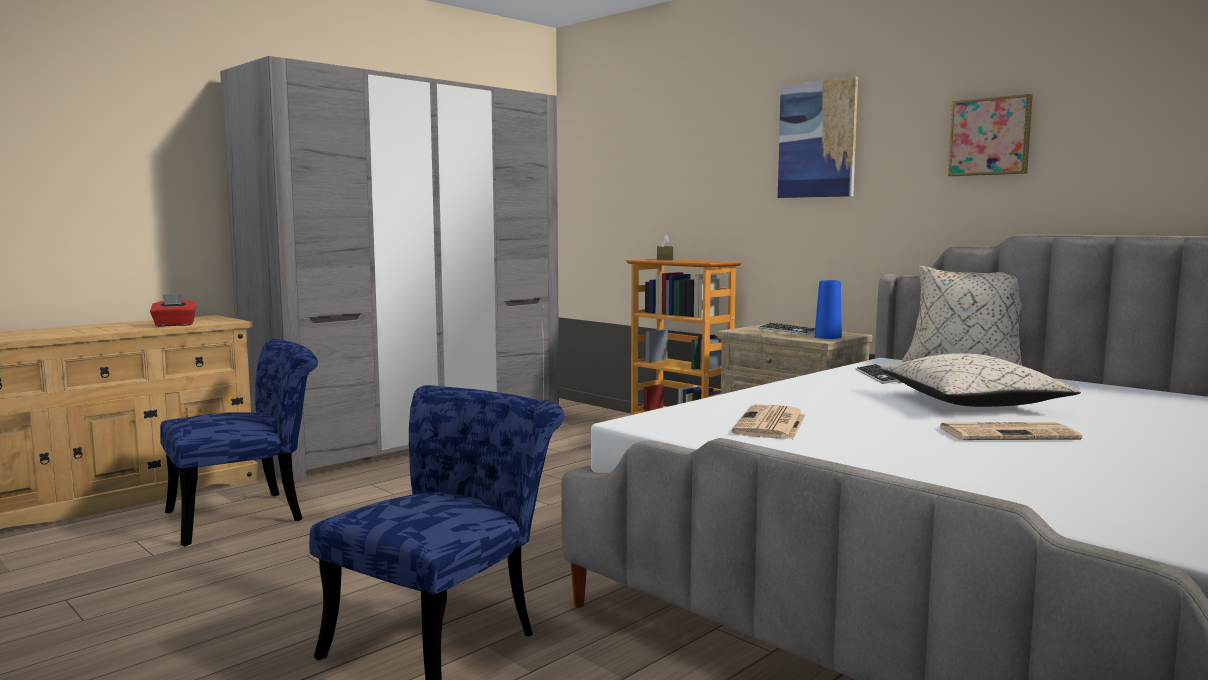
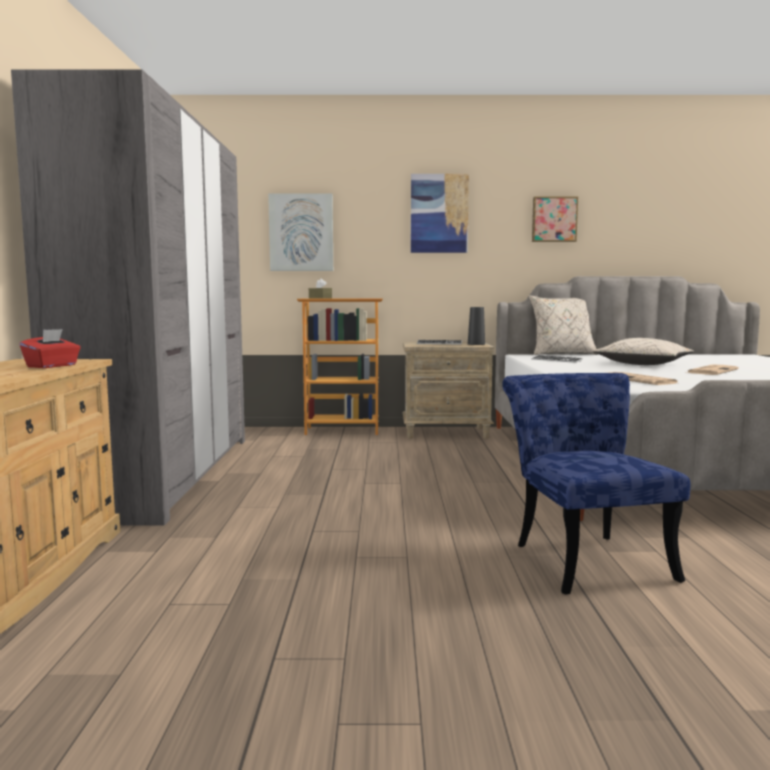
camera: 45 degrees left, 0 degrees up
(248, 515) = (210, 554): blue chair -> none
(663, 175) = (301, 232): none -> picture
(828, 337) = (476, 344): blue vase -> black vase

